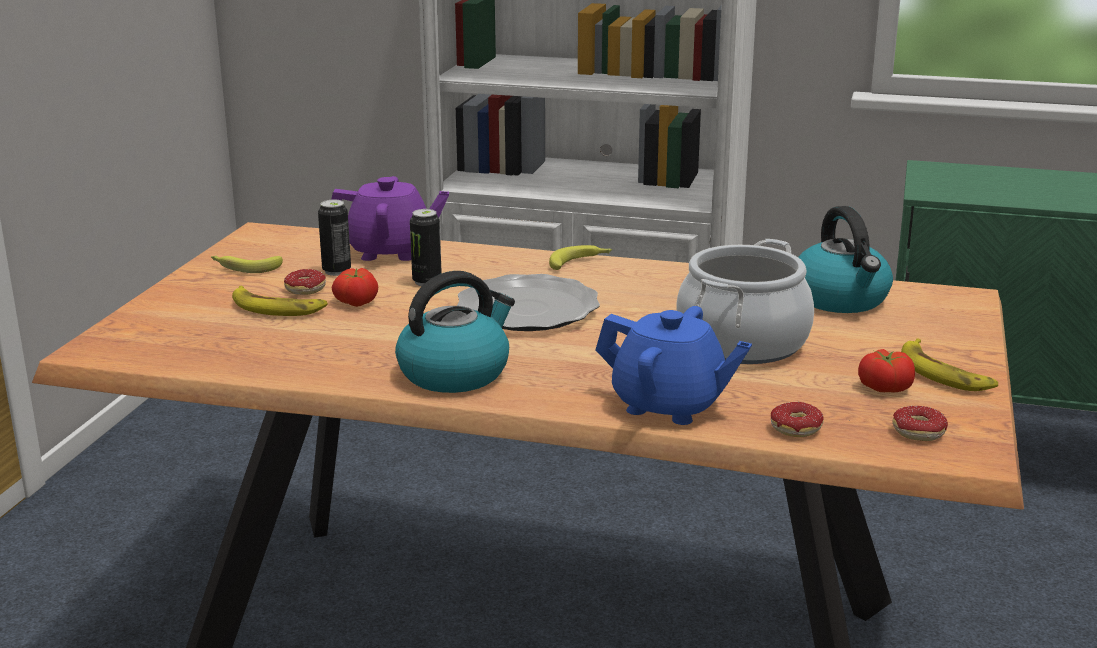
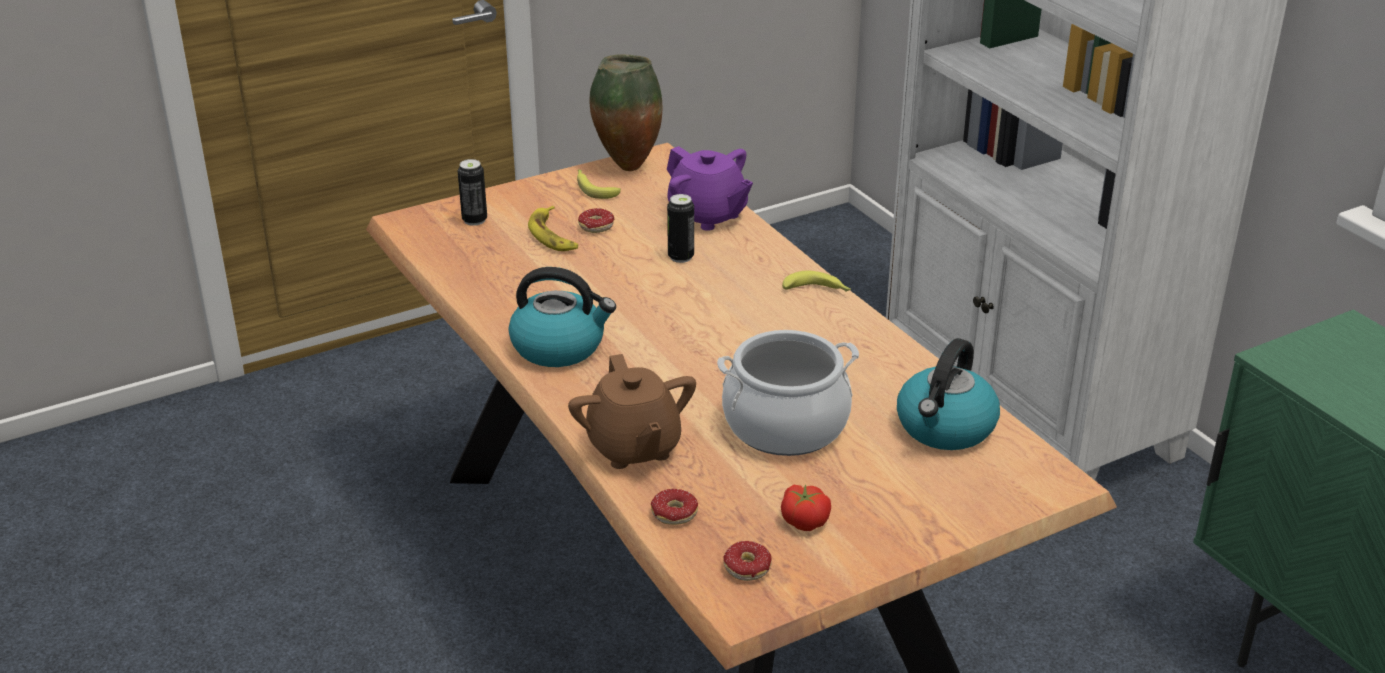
camera: 45 degrees right, 10 degrees up
(244, 246) = (626, 166): none -> vase
(336, 271) = (642, 218): can -> can (474, 220)
(355, 302) = (606, 253): tomato -> none
(528, 309) = (701, 316): plate -> none
(669, 405) = (633, 447): blue teapot -> brown teapot
(943, 374) = (874, 536): banana -> none

